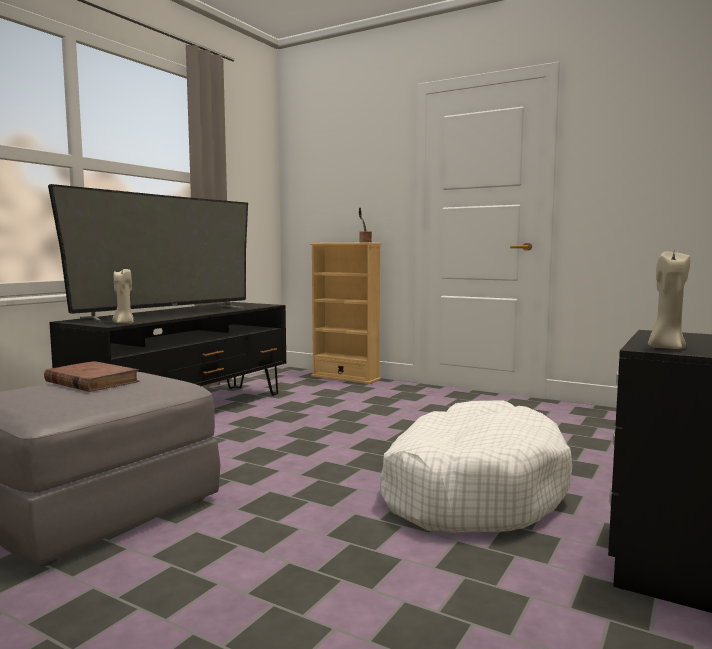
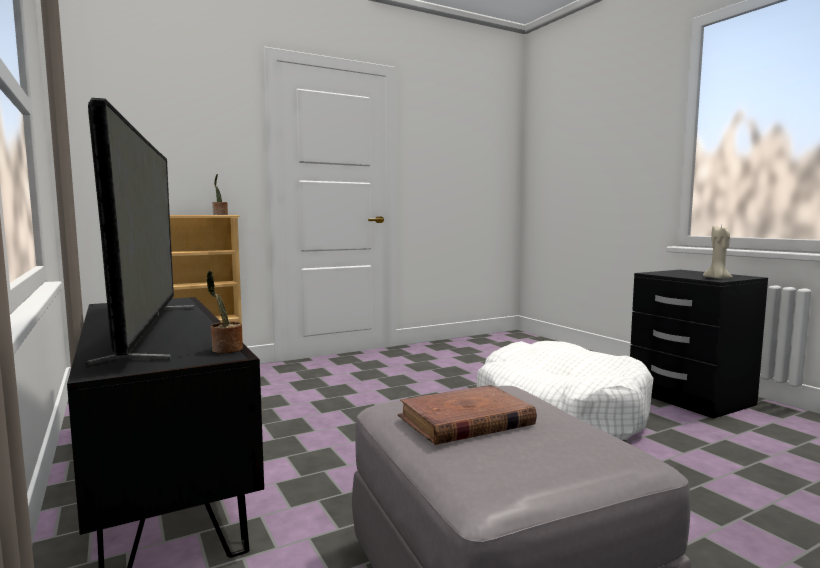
camera: 60 degrees left, 0 degrees up
(124, 323) = (225, 350): beige candle -> potted plant

